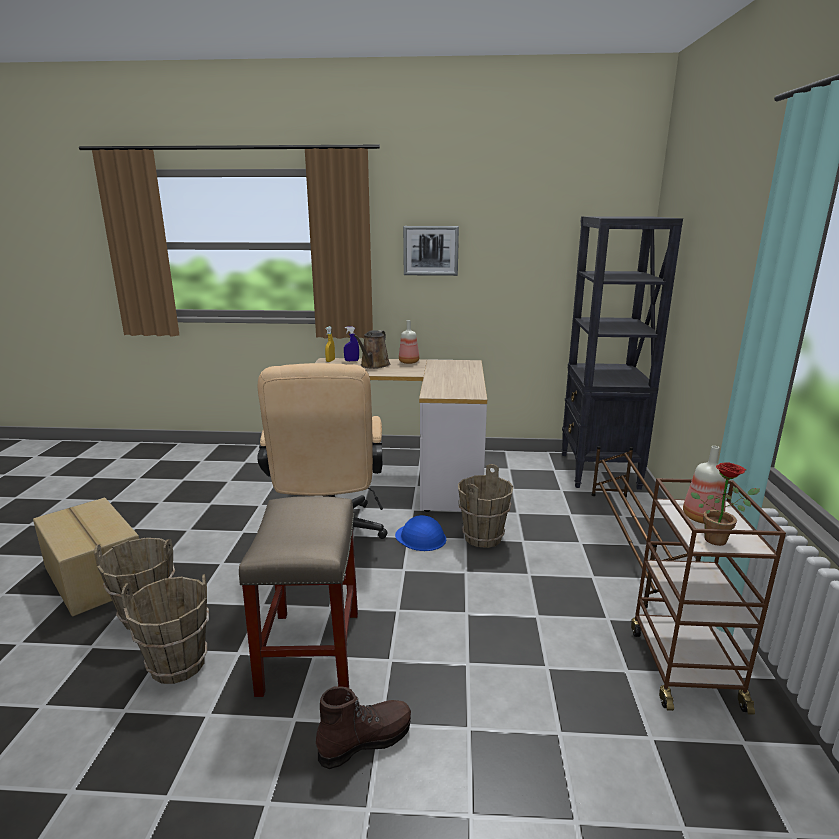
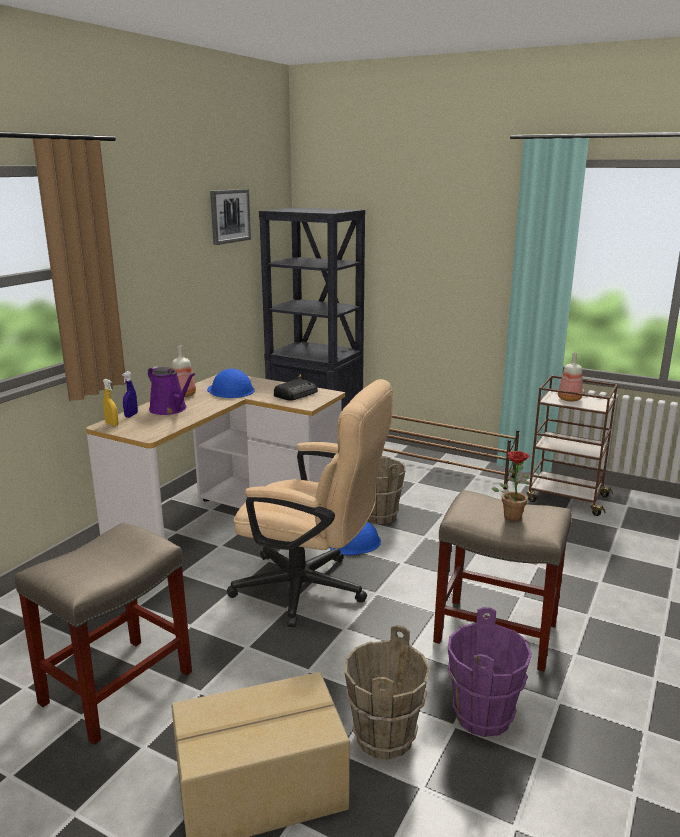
camera: 65 degrees left, 0 degrees up
(178, 665) = (483, 716): brown bucket -> purple bucket
(189, 503) = (118, 686): none -> beige stool
(365, 740) = (603, 625): brown boot -> none
(373, 365) = (170, 409): brown watering can -> purple watering can
(430, 250) = (155, 261): picture -> picture (229, 216)
(437, 369) = (231, 390): none -> blue hard hat
(456, 386) = (296, 394): none -> radio
(718, 539) = (595, 403): potted plant -> potted plant (511, 515)

